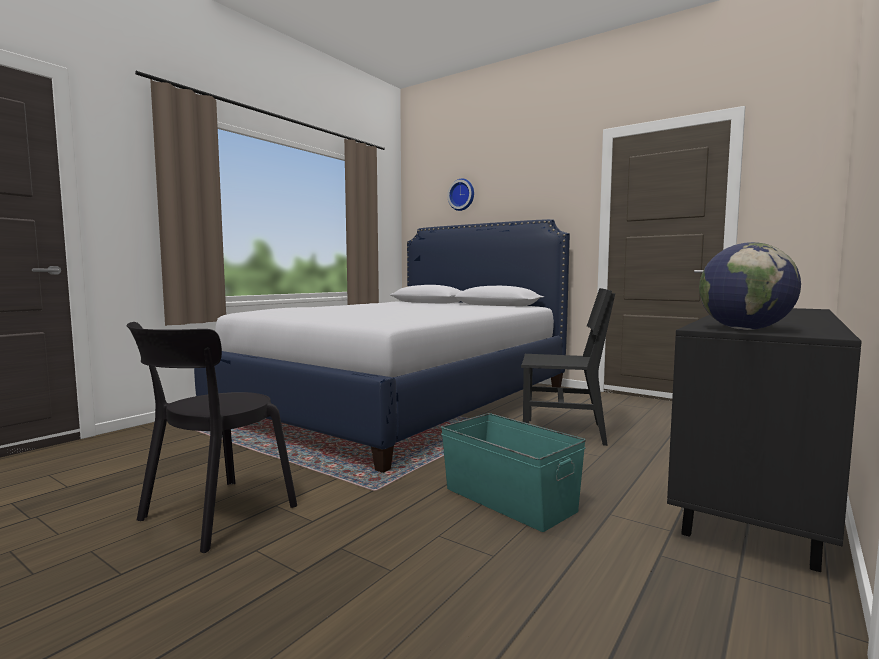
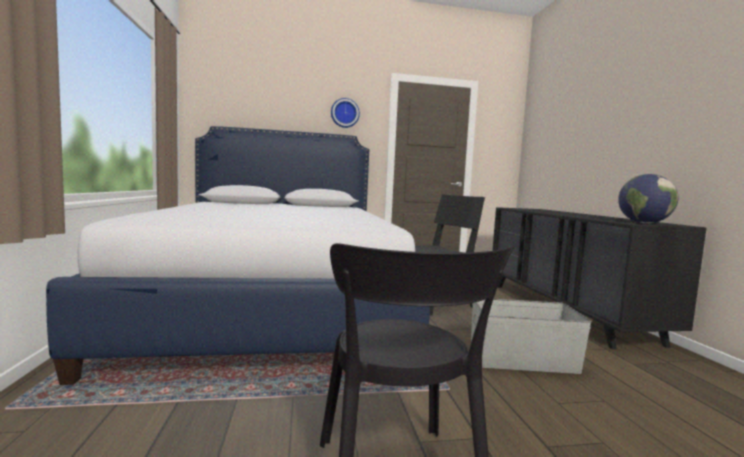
camera: 45 degrees left, 0 degrees up
(462, 195) = (260, 100): wall clock -> wall clock (345, 113)
(509, 500) = (523, 360): turquoise storage box -> grey storage box

